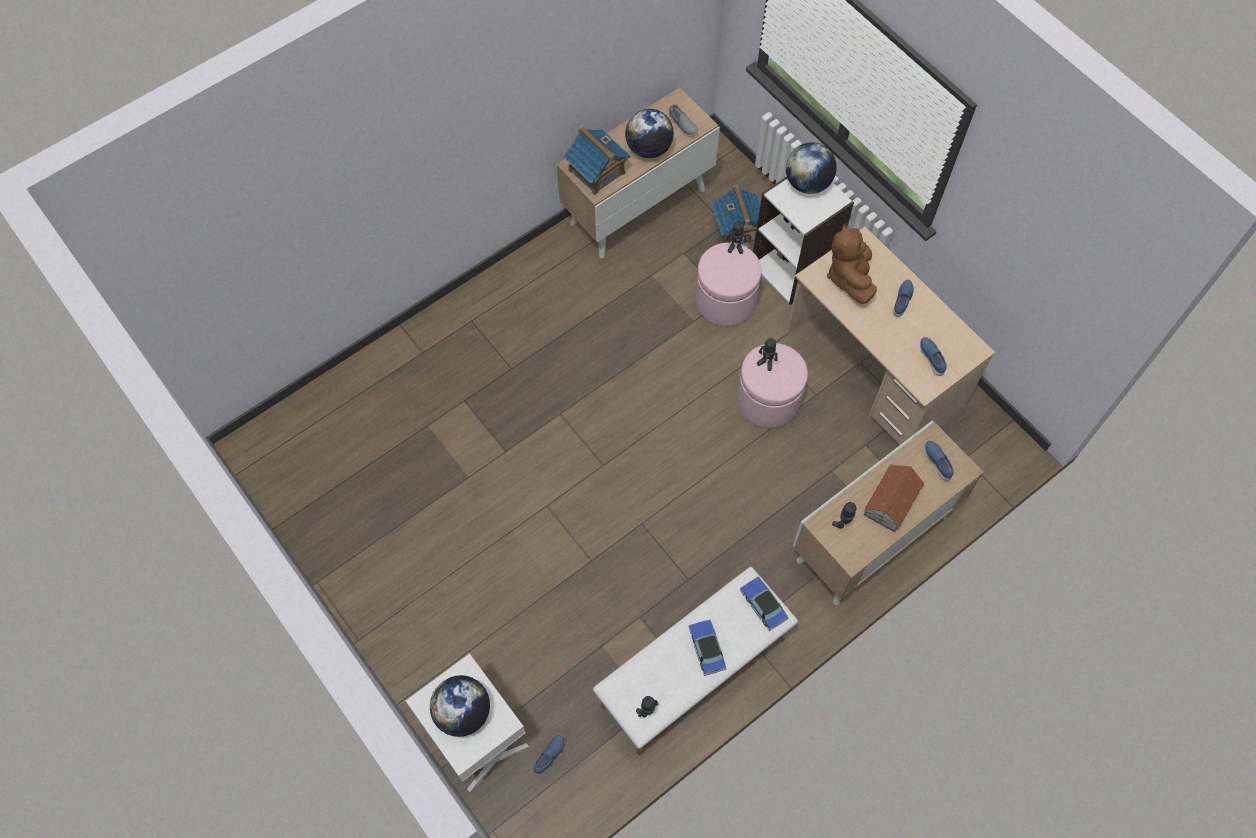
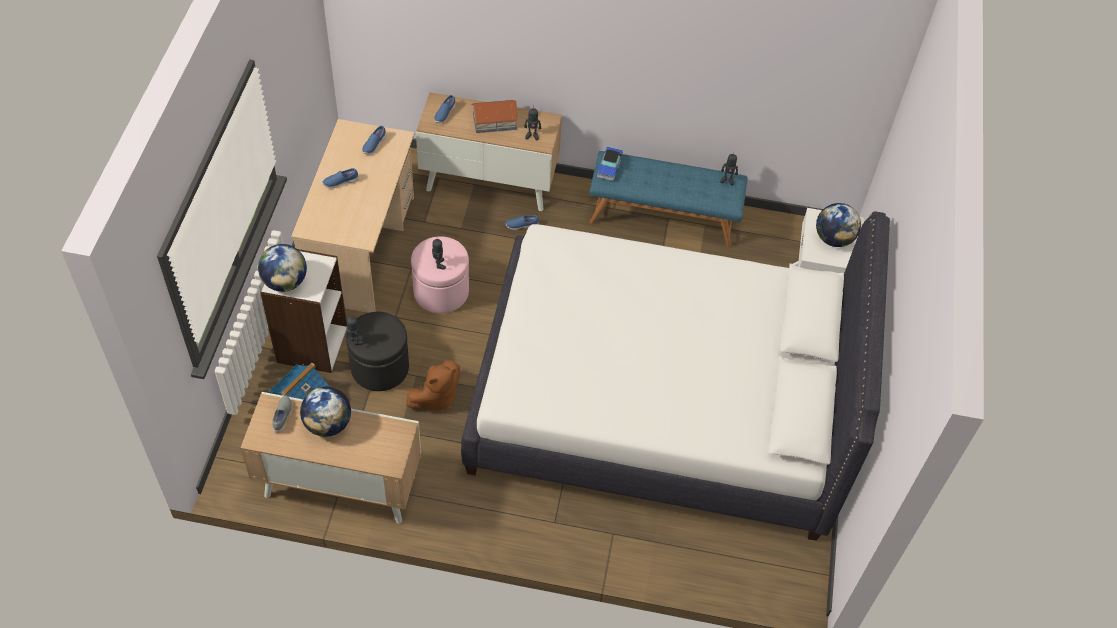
camera: 135 degrees left, 10 degrees down
(497, 484) = (660, 402): none -> white bed
(550, 756) = (783, 251): blue shoe -> blue shoe (521, 225)
(597, 172) = (384, 443): toy house -> none
(694, 673) = (663, 216): white bench -> blue bench
(707, 648) = (663, 176): toy car -> none
(725, 301) = (380, 367): pink ottoman -> black ottoman
(849, 277) = (346, 220): brown plush toy -> brown plush toy (436, 397)

